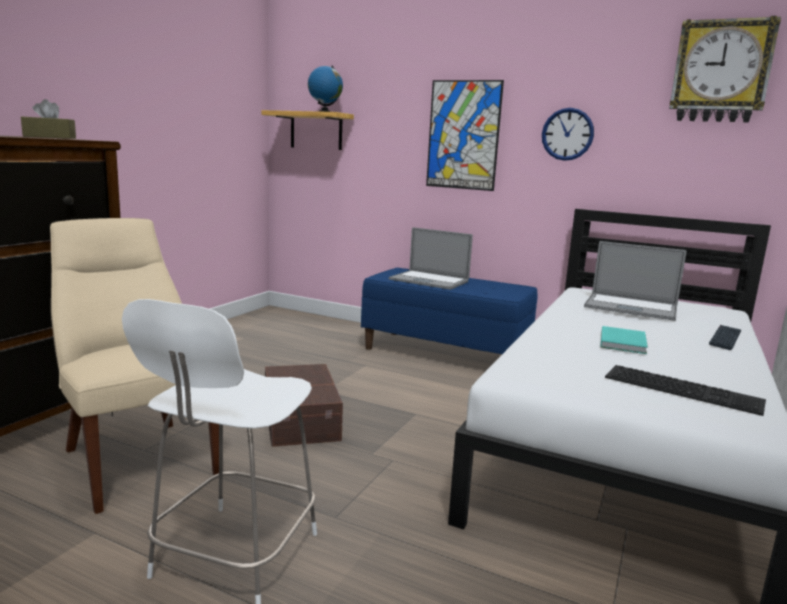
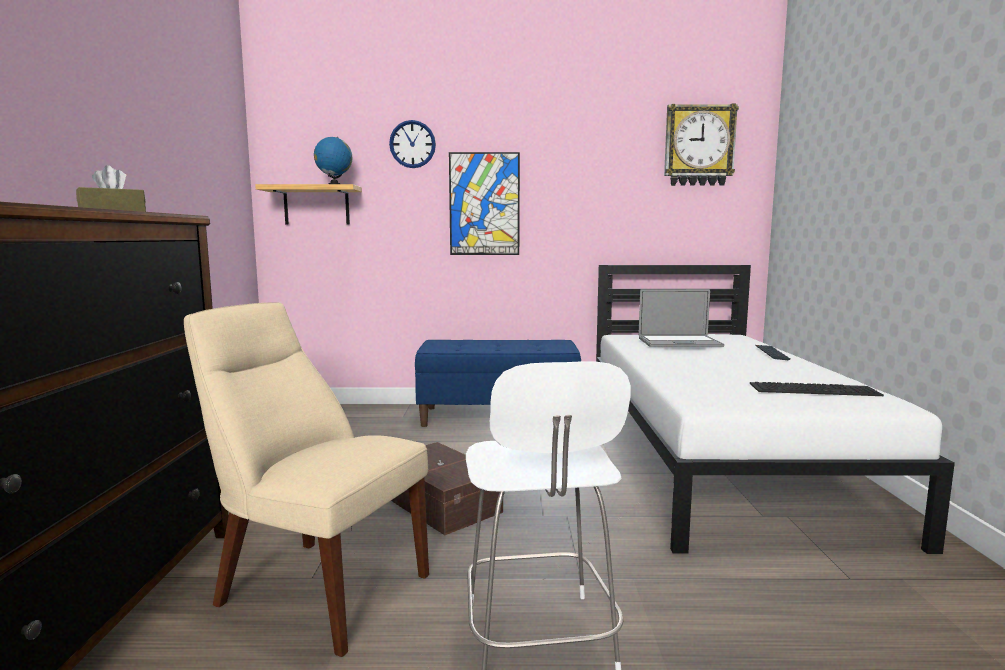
camera: 25 degrees left, 5 degrees down
(429, 280) = (477, 346): laptop -> none
(567, 134) = (582, 200): wall clock -> wall clock (412, 144)
(623, 342) = (722, 366): turquoise book -> none

